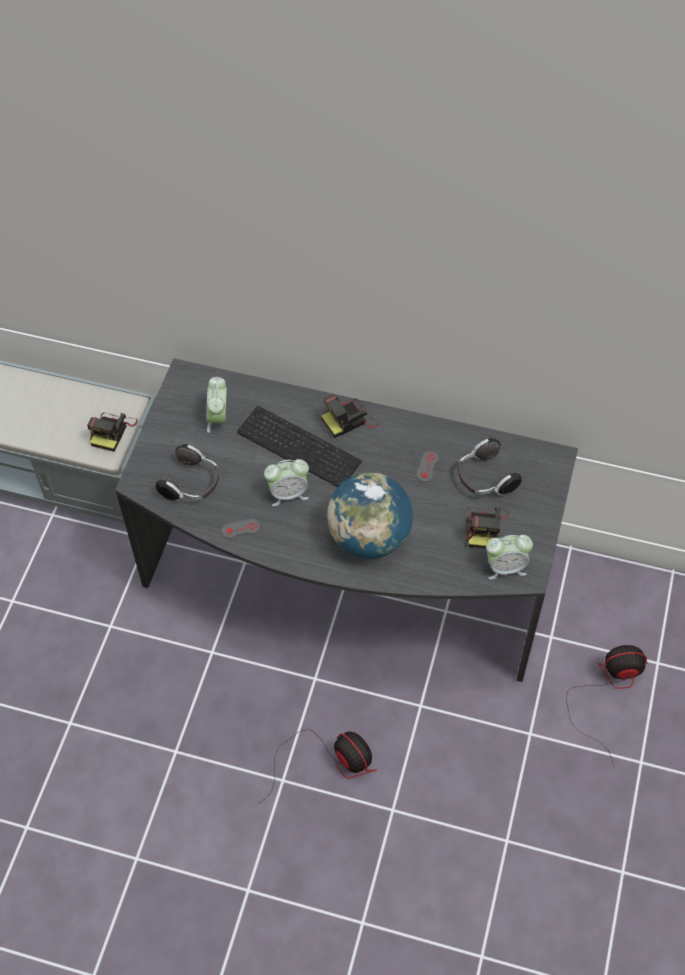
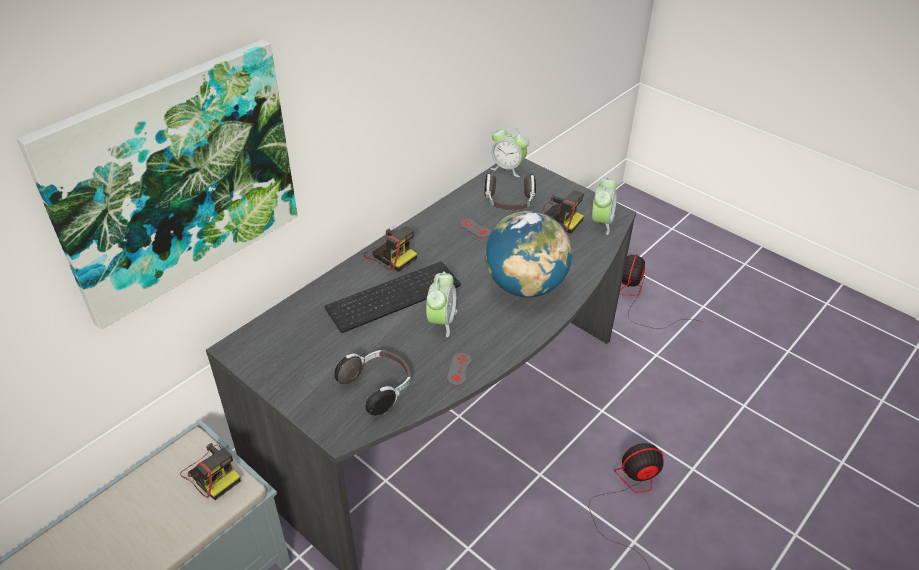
camera: 65 degrees left, 15 degrees down
(176, 247) = (176, 181): none -> picture
(218, 417) = (312, 340): alarm clock -> alarm clock (508, 168)
(349, 420) = (390, 255): camera -> camera turned 45 degrees counterclockwise

